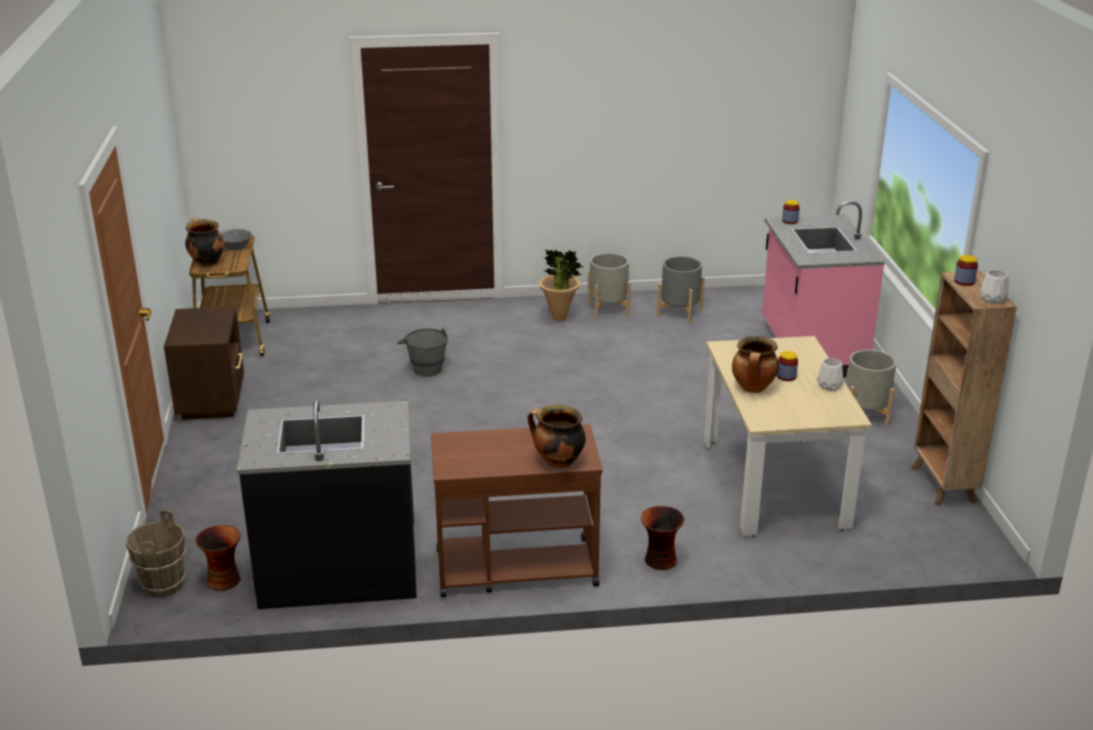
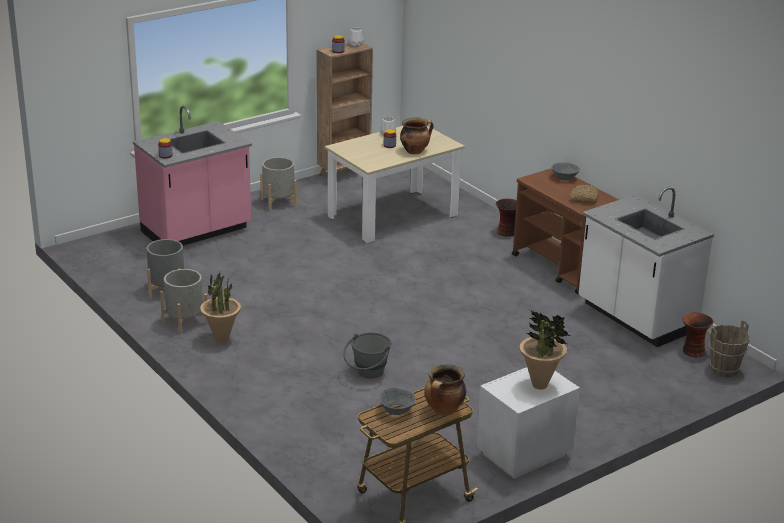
camera: 120 degrees left, 0 degrees up
(194, 329) = (540, 385): none -> potted plant
(213, 400) = (522, 455): brown nightstand -> white nightstand
(339, 570) = (635, 318): black counter -> white counter
(478, 451) = (583, 199): none -> bread
(557, 462) = (565, 178): cooking pot -> grey bowl

